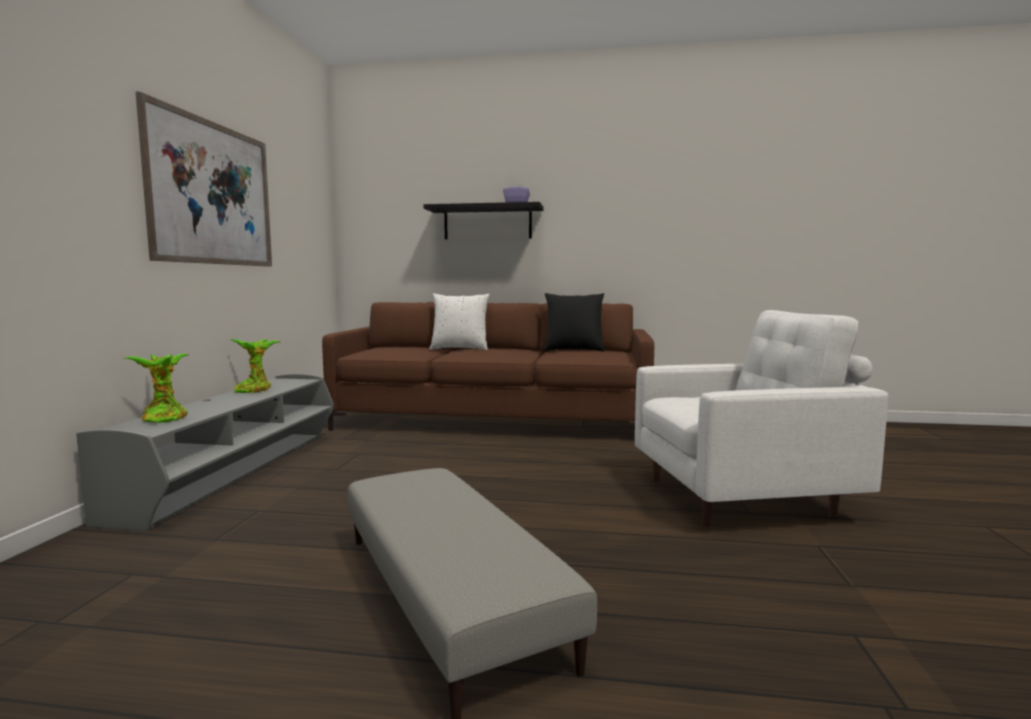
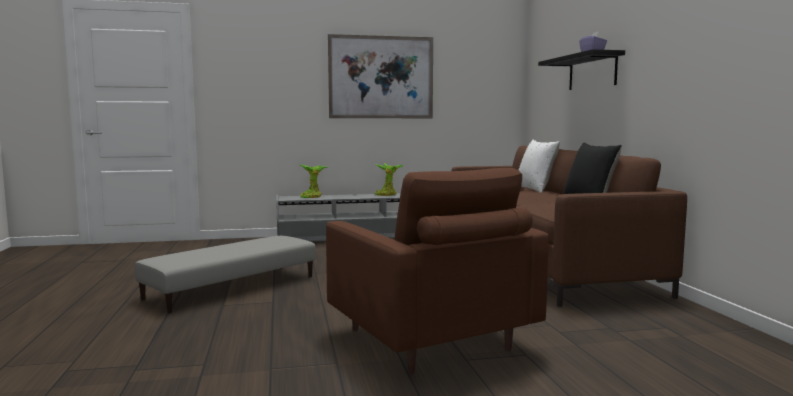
camera: 70 degrees right, 0 degrees up
(742, 497) = (429, 341): white armchair -> brown armchair

